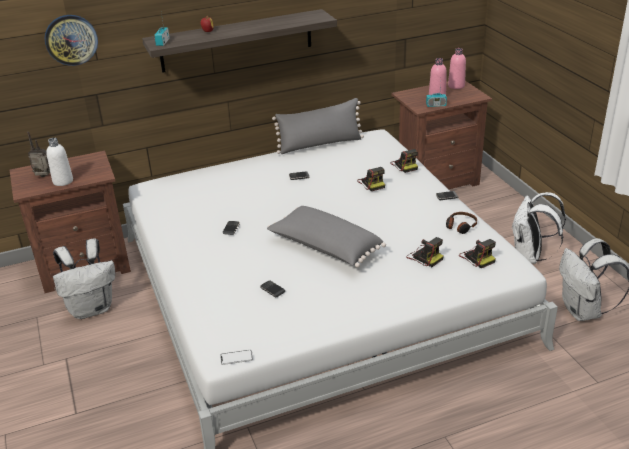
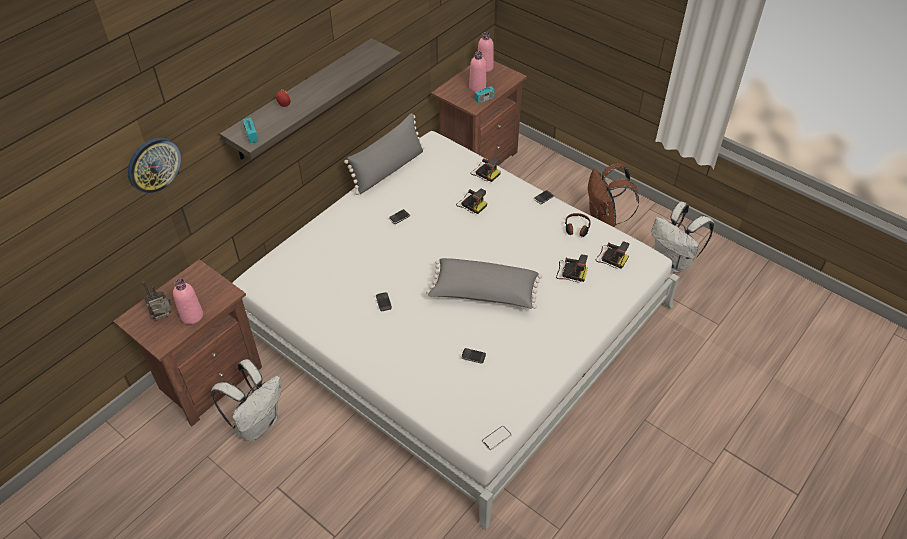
camera: 30 degrees left, 15 degrees up
(63, 181) = (192, 316): white bottle -> pink bottle
(529, 257) = (604, 220): white backpack -> brown backpack

